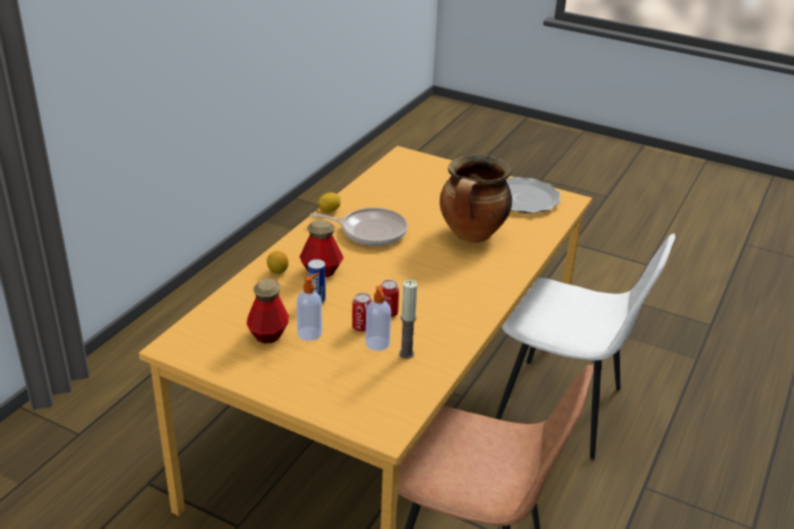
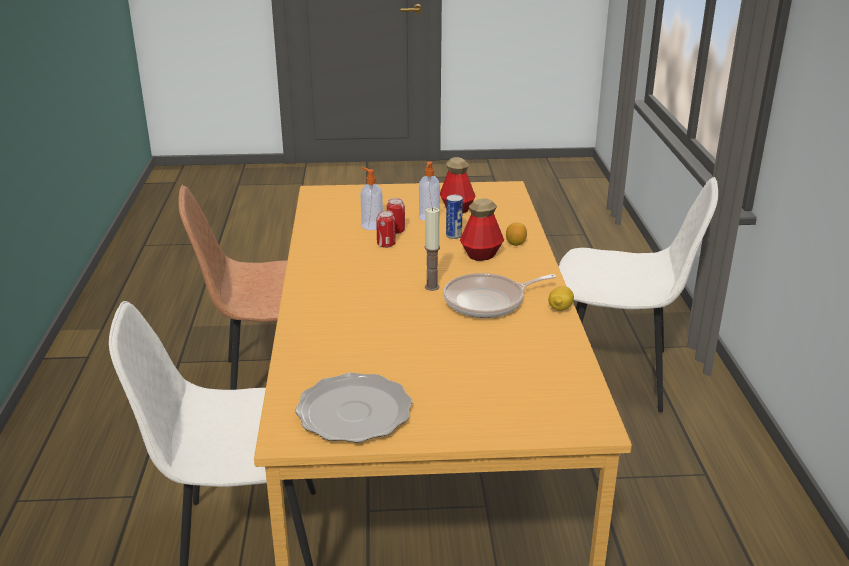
camera: 150 degrees right, 5 degrees down
(146, 418) = (616, 374): none -> white chair
(406, 354) = (343, 226): candle -> candle (432, 287)
(472, 235) = (377, 335): cooking pot -> none

